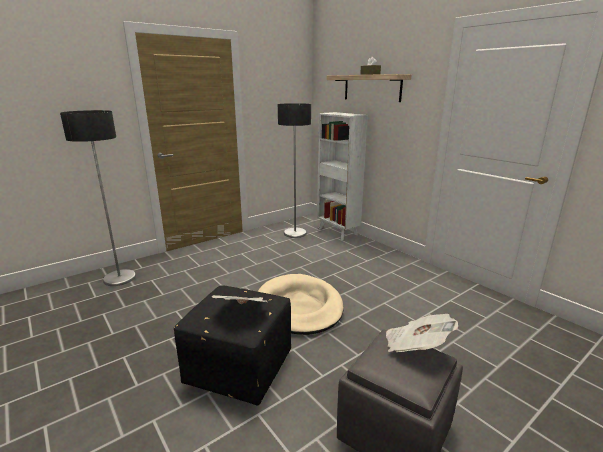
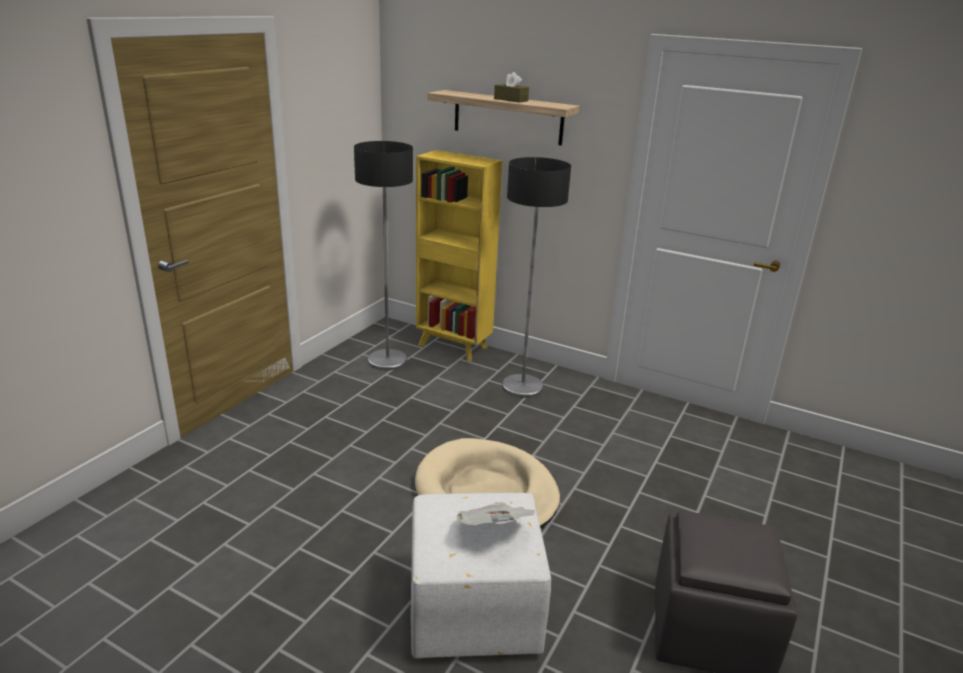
camera: 25 degrees left, 5 degrees up
(120, 278) = (136, 512): floor lamp -> floor lamp (522, 386)
(238, 370) = (473, 614): black ottoman -> white ottoman
(338, 232) = (454, 347): white bookcase -> yellow bookcase
(415, 347) = (732, 524): newspaper -> none

